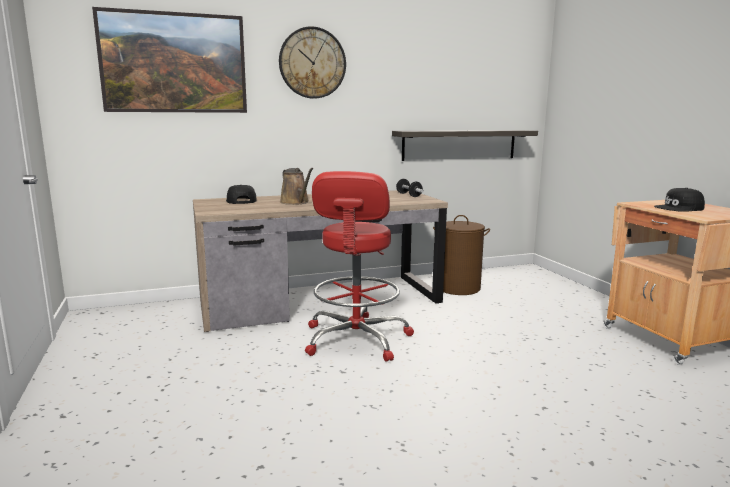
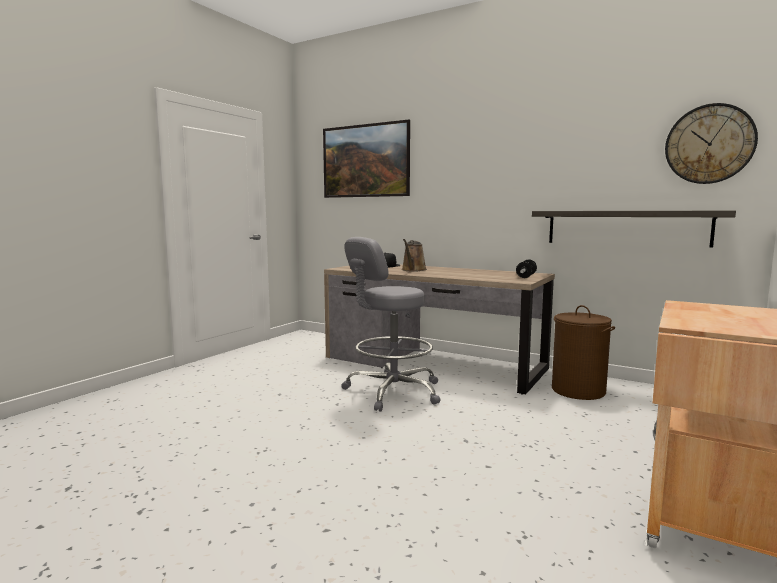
camera: 50 degrees right, 5 degrees down
(312, 63) = (463, 150): wall clock -> wall clock (709, 144)
(356, 340) = (392, 392): red stool -> grey stool
(679, 208) = (719, 315): black cap -> none

